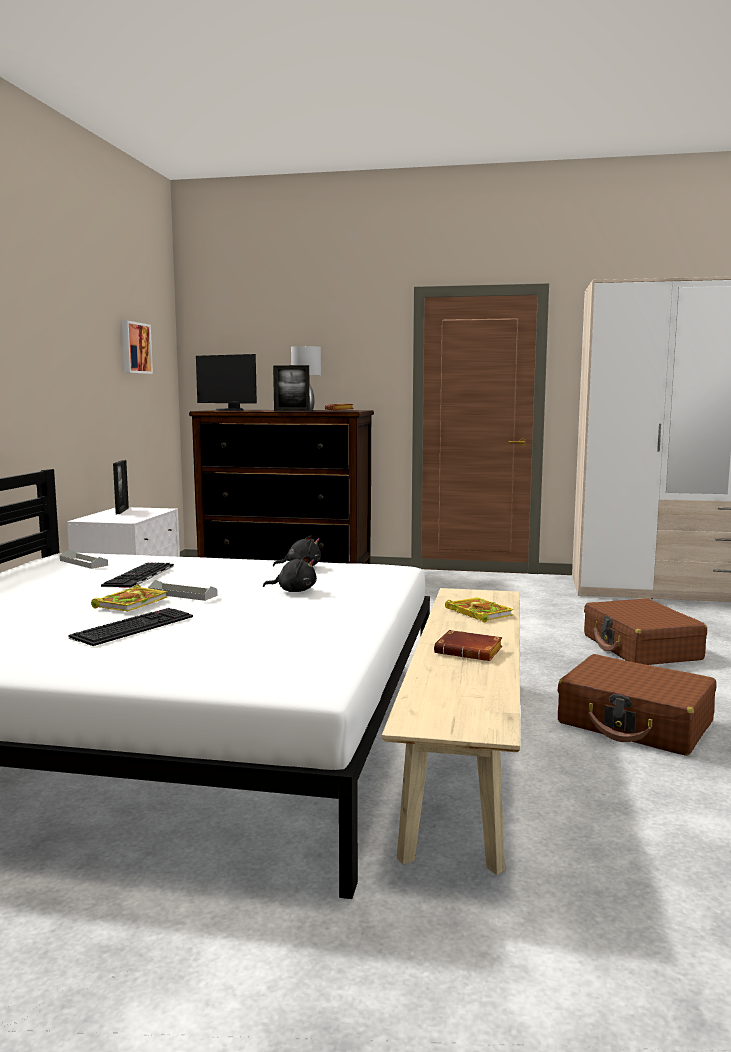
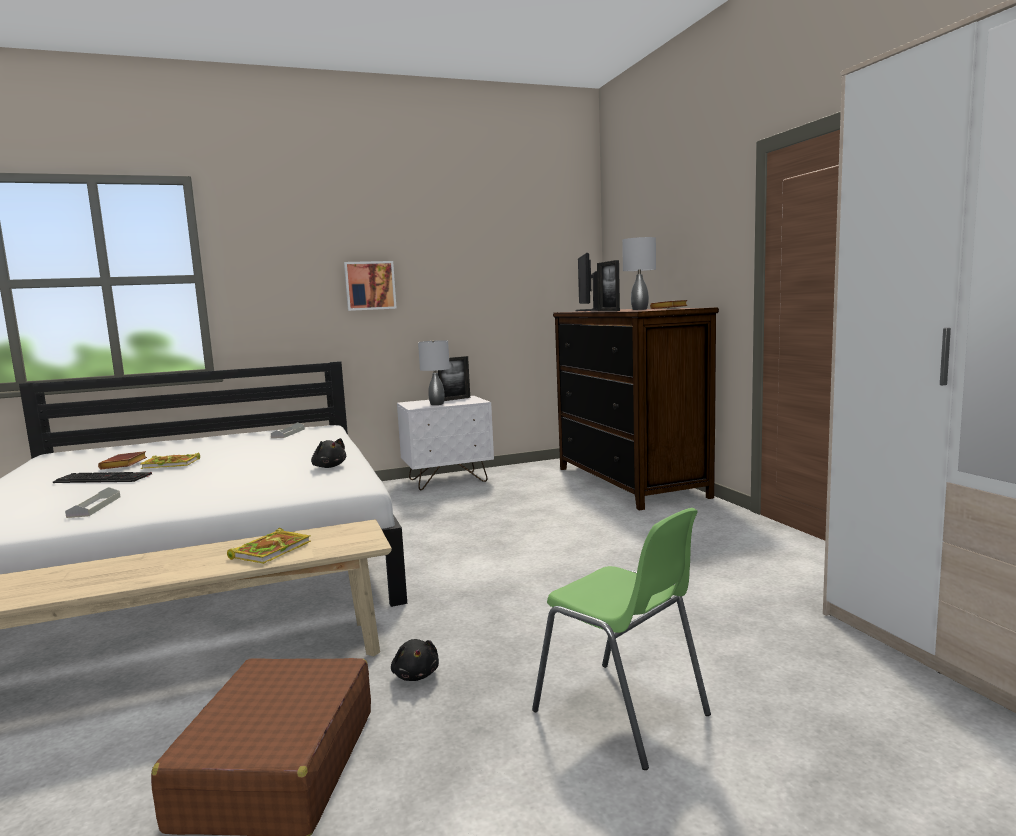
camera: 60 degrees right, 0 degrees up
(133, 516) = (436, 404): none -> grey table lamp
(134, 348) = (517, 257): picture -> picture (370, 285)
(140, 576) = (254, 448): keyboard -> none
(182, 594) = (203, 466): grey tray -> grey tray (94, 507)
(294, 591) = (235, 482): black plush toy -> black plush toy (416, 674)
(470, 651) = (112, 574): brown book -> brown book (124, 465)
(641, 648) = (622, 713): brown suitcase -> green chair

